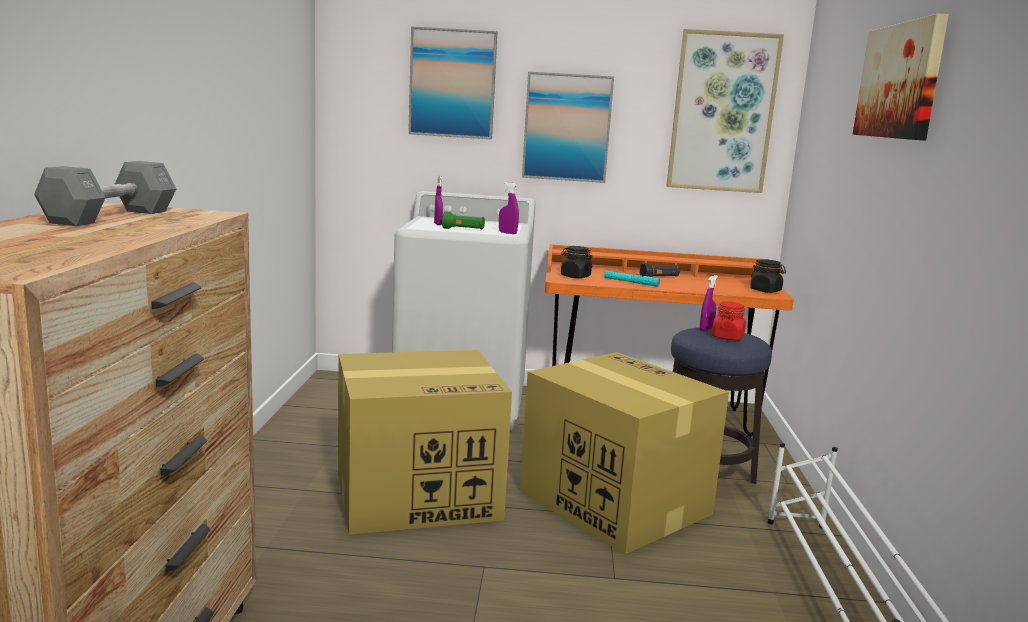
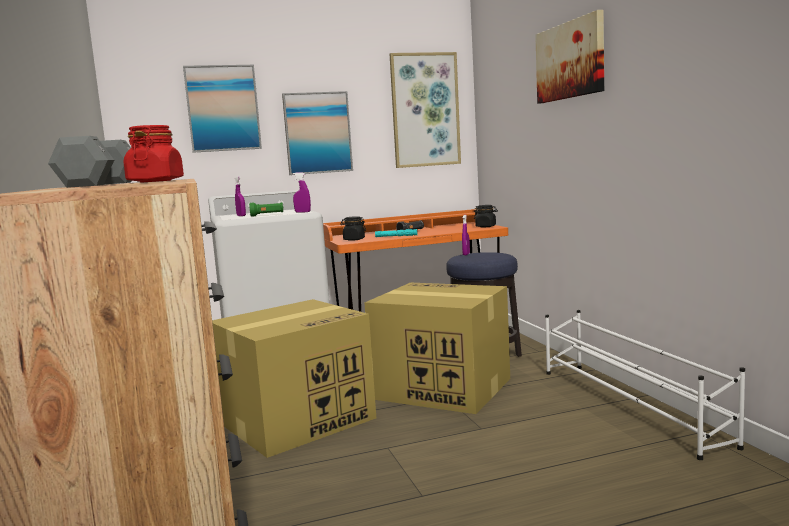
camera: 20 degrees left, 5 degrees down
(727, 337) = (485, 255): red jar -> red jar (156, 181)

